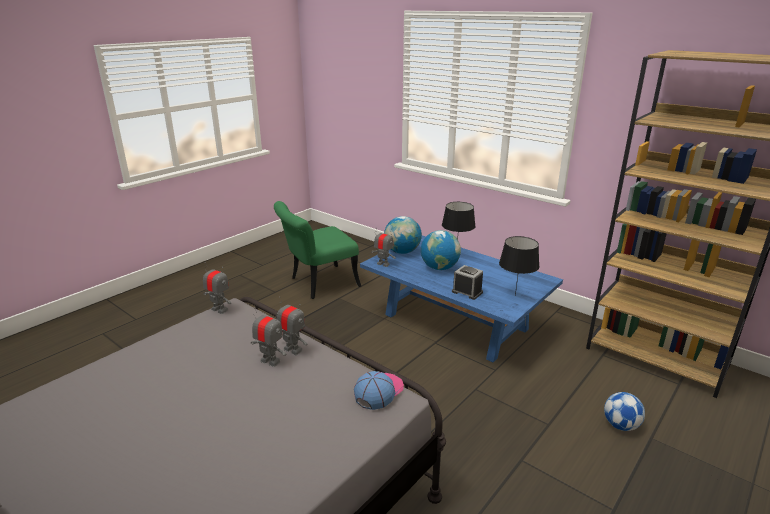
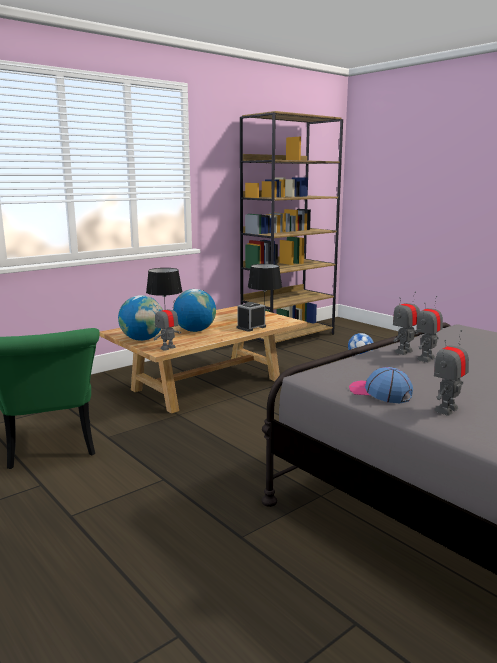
camera: 80 degrees left, 10 degrees down
(219, 310) = (319, 381): toy robot -> toy robot (447, 410)
(378, 391) = (458, 330): cap -> cap (379, 393)
(455, 322) = (207, 385): blue coffee table -> beige coffee table

